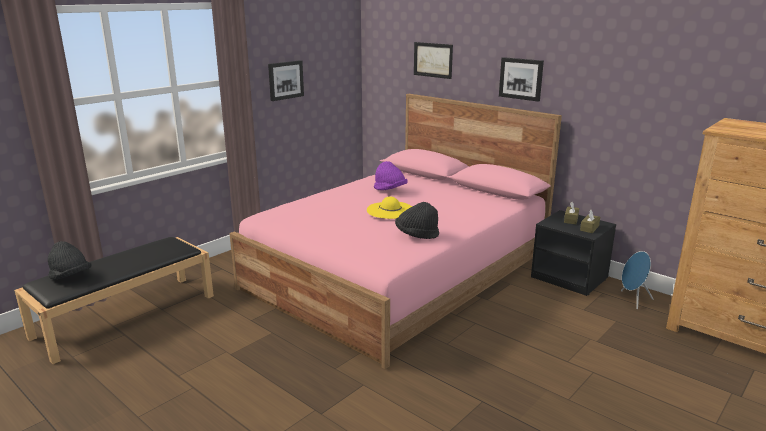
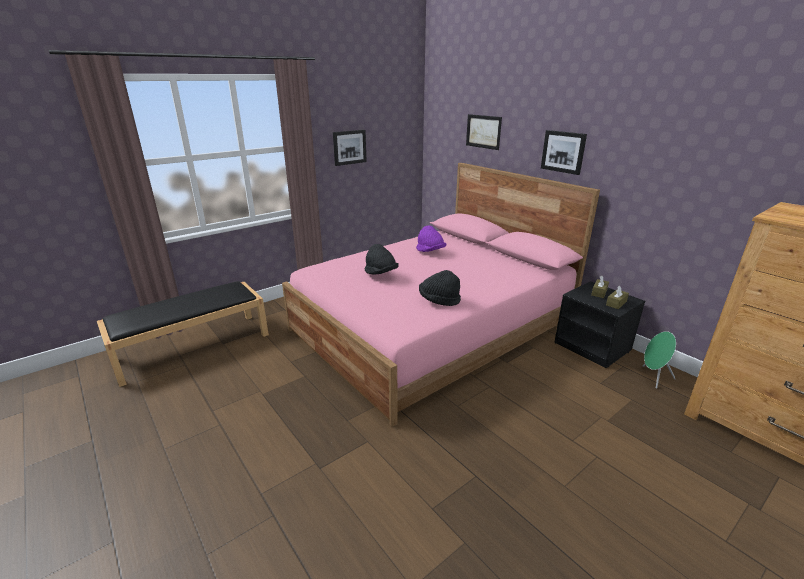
camera: 10 degrees right, 5 degrees up
(70, 277) = (140, 313): black hat -> black hat (381, 273)
(390, 210) = (423, 272): yellow hat -> none
(633, 300) = (653, 377): blue speaker -> green speaker

